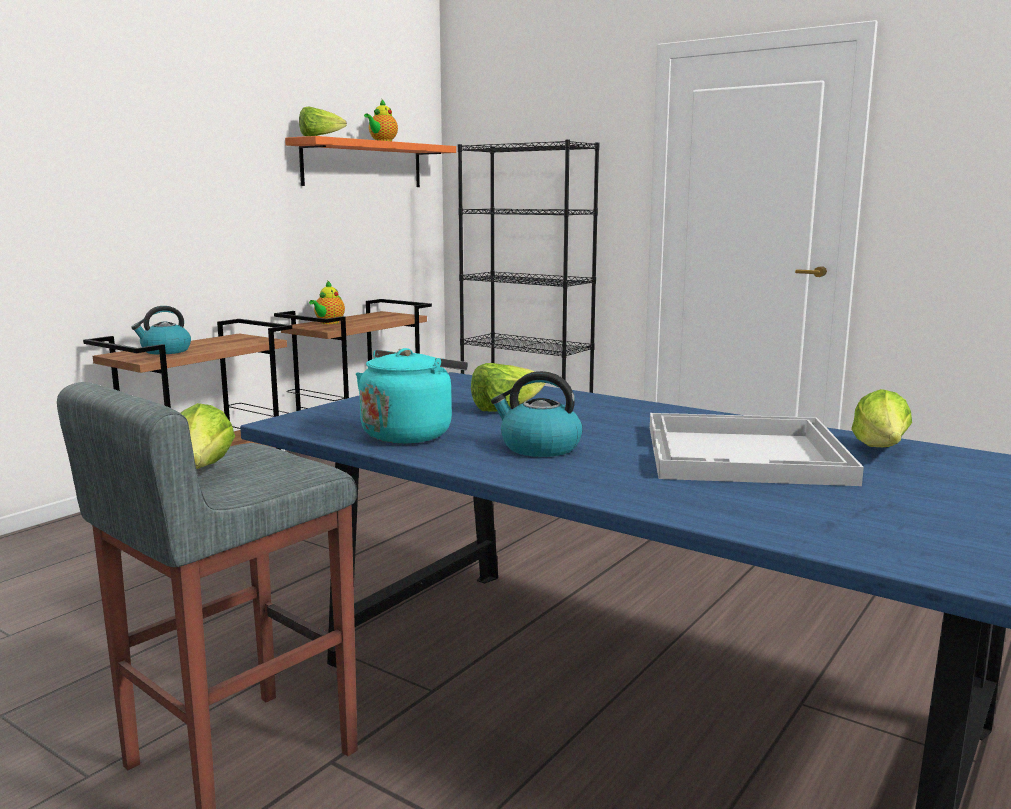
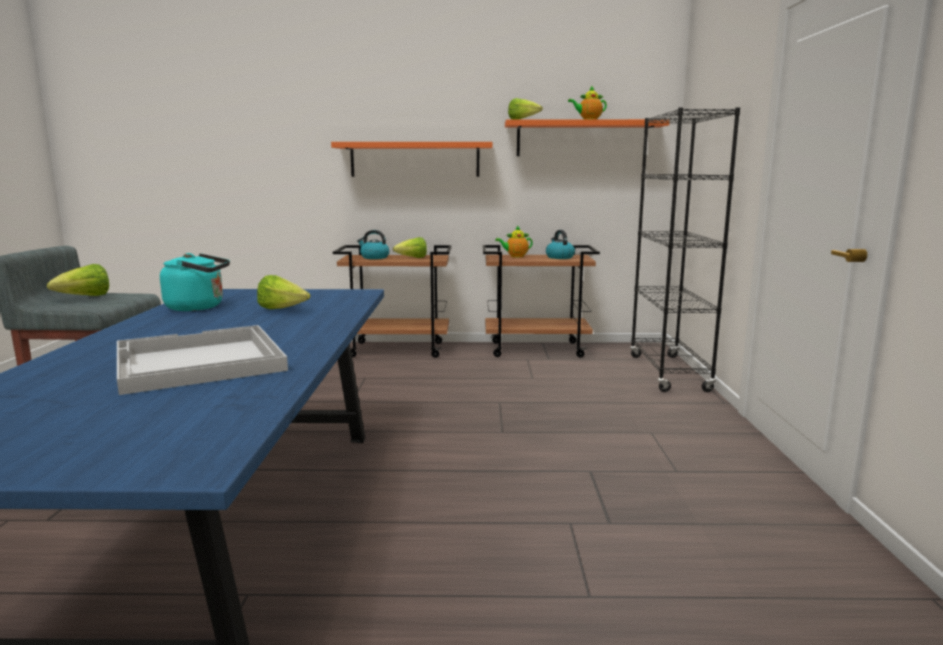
camera: 55 degrees right, 0 degrees up
(177, 190) = (415, 159): none -> orange shelf
(539, 447) = (183, 327): kettle -> kettle (559, 257)
(881, 450) = (240, 391): lettuce -> lettuce (412, 258)

